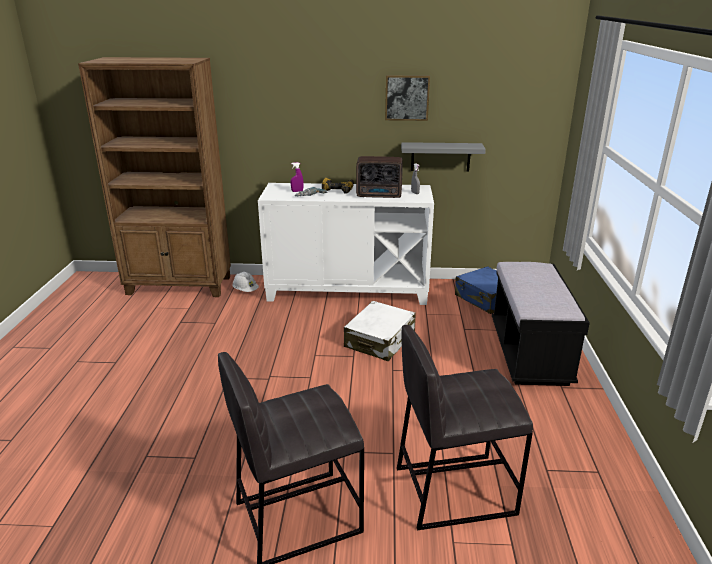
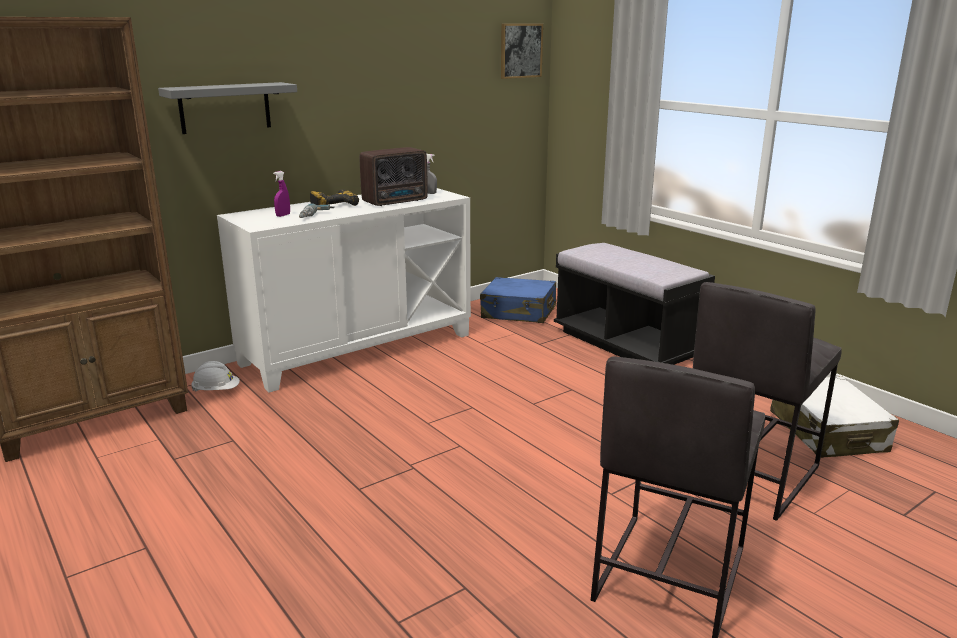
camera: 40 degrees left, 5 degrees down
(380, 340) = (475, 382): white suitcase -> white suitcase (827, 432)
(407, 98) = (388, 72): picture -> picture (520, 50)
(440, 156) = (431, 147): grey shelf -> grey shelf (225, 107)

